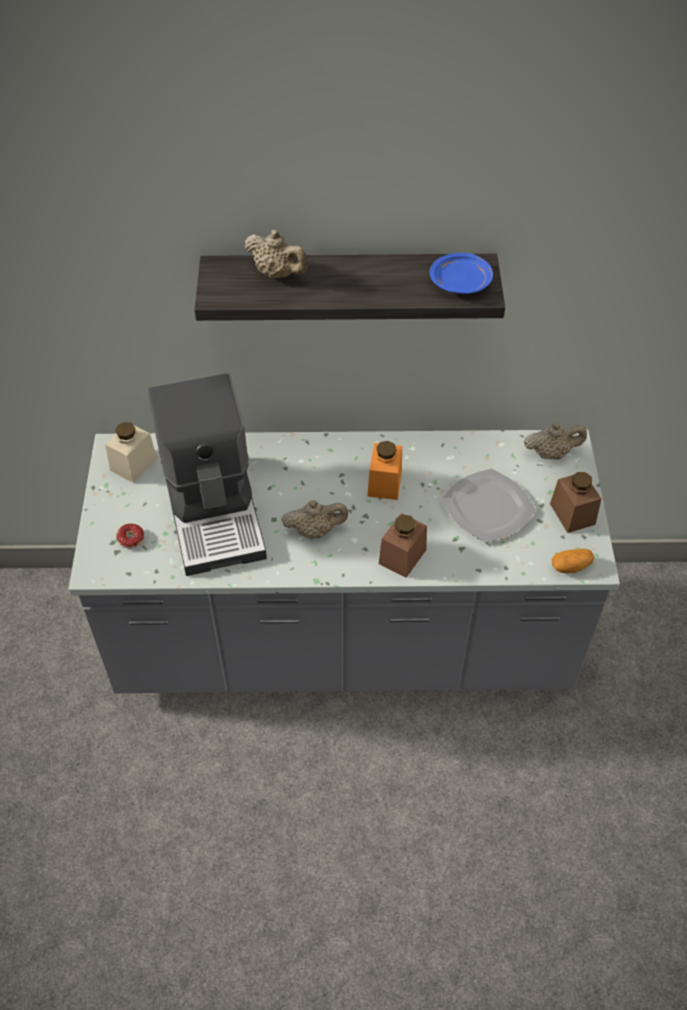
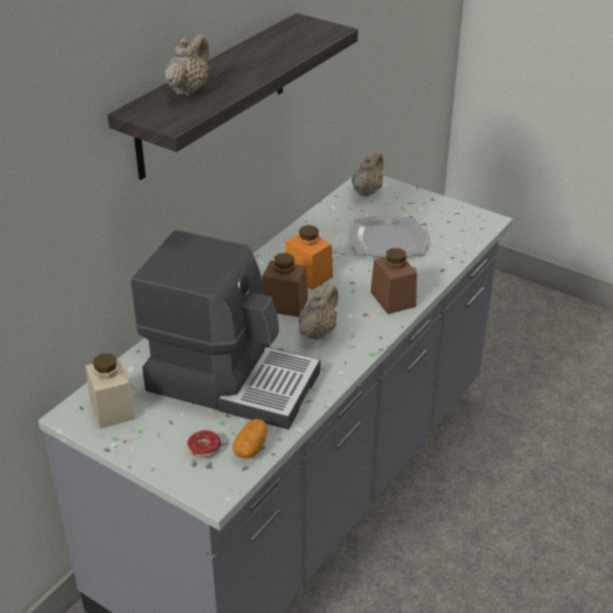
camera: 55 degrees left, 15 degrees down
(278, 273) = (188, 90): beige teapot -> beige teapot turned 45 degrees counterclockwise
(461, 282) = (309, 32): blue plate -> none
(571, 566) = (479, 230): potato -> potato (251, 448)
(572, 514) = (432, 208): brown jar -> brown jar (284, 304)

